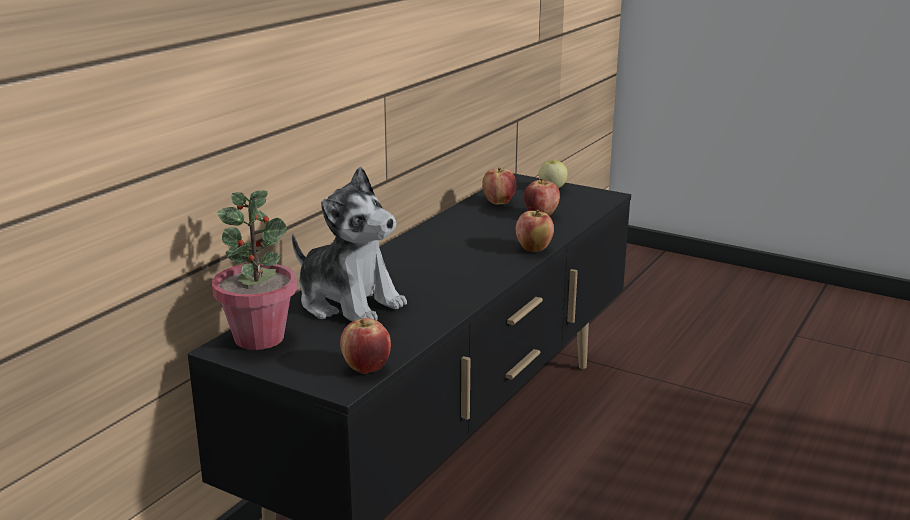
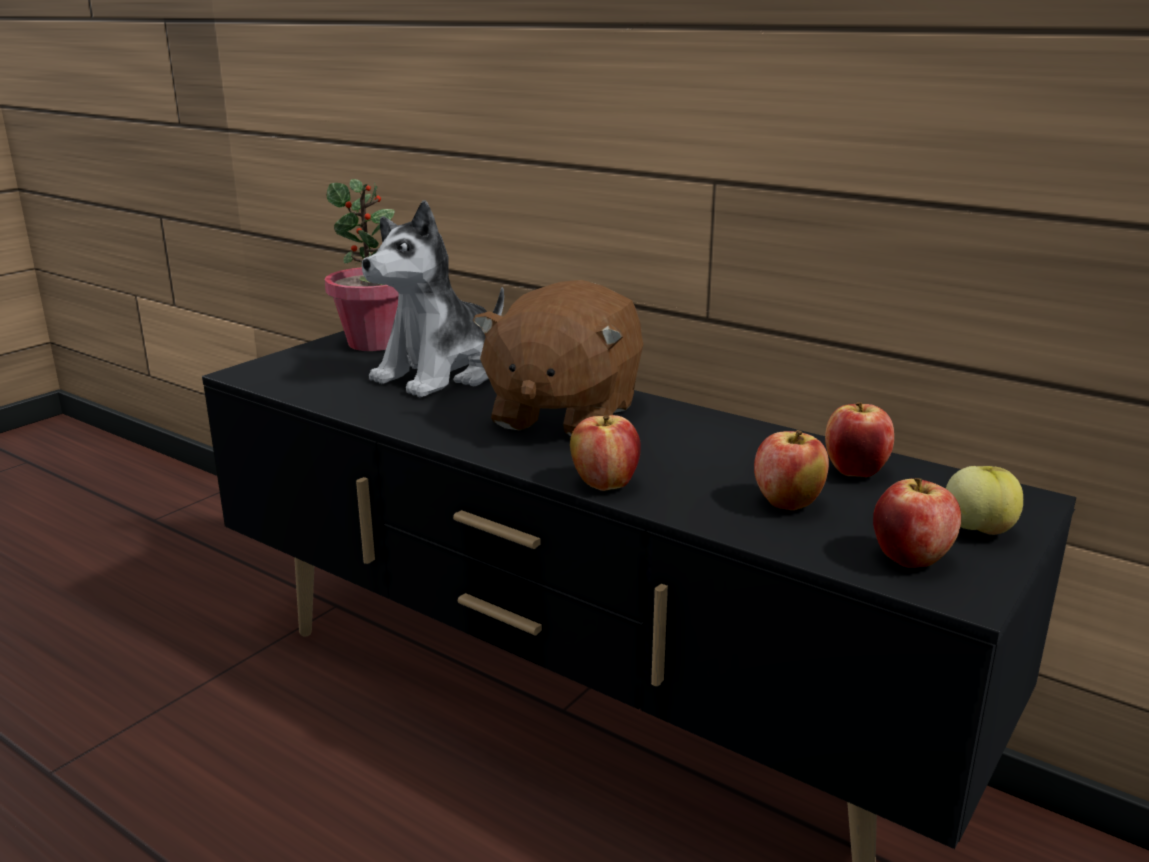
camera: 95 degrees right, 0 degrees up
(367, 368) = (271, 381): apple -> apple (910, 559)
(432, 261) = (563, 414): none -> brown plush toy

